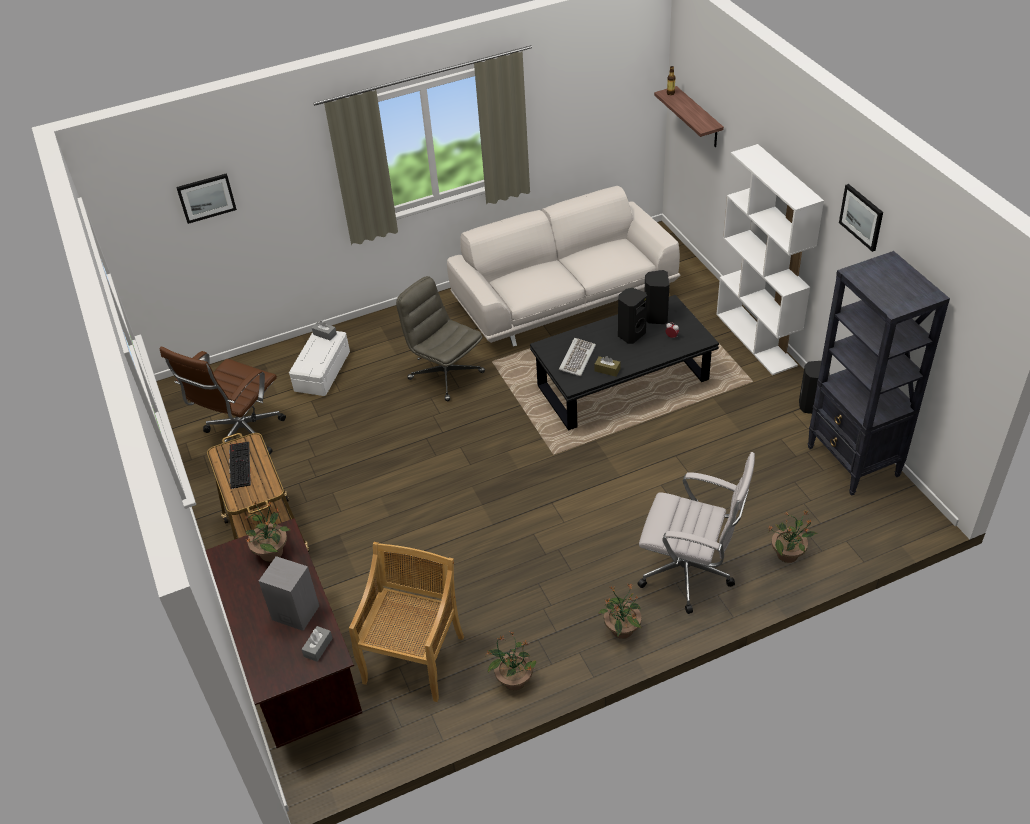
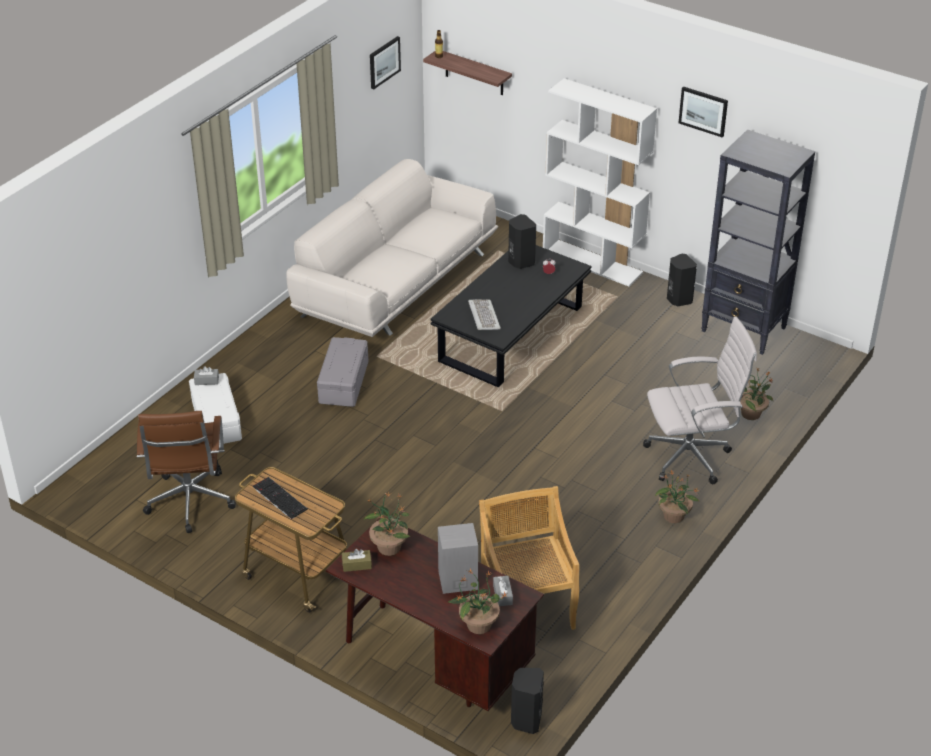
camera: 35 degrees left, 5 degrees down
(206, 197) = (90, 260): picture -> picture (384, 62)
(445, 375) = (343, 382): grey office chair -> grey storage box
(513, 680) = (622, 586): potted plant -> potted plant (478, 625)
(607, 370) = (518, 317): brown tissue box -> brown tissue box (357, 565)
(630, 334) = (512, 283): black speaker -> black speaker (526, 720)

